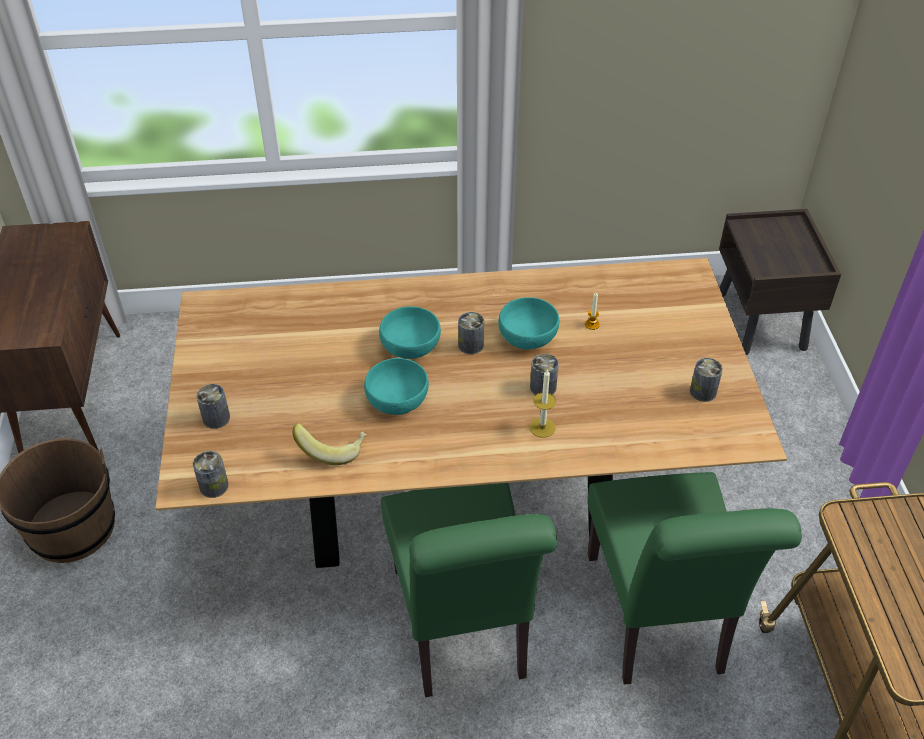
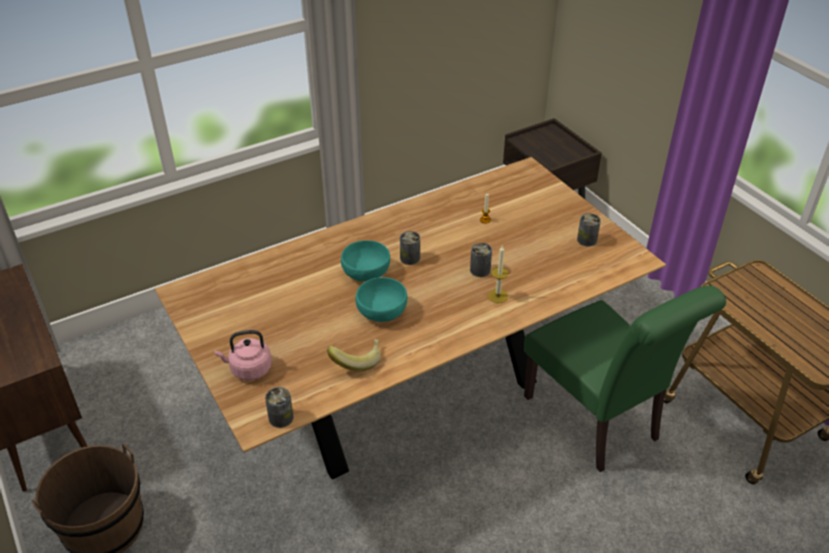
camera: 25 degrees left, 5 degrees down
(216, 418) = (248, 369): can -> pink kettle
(462, 630) = (468, 481): green chair -> none
(528, 336) = (447, 240): turquoise bowl -> none

